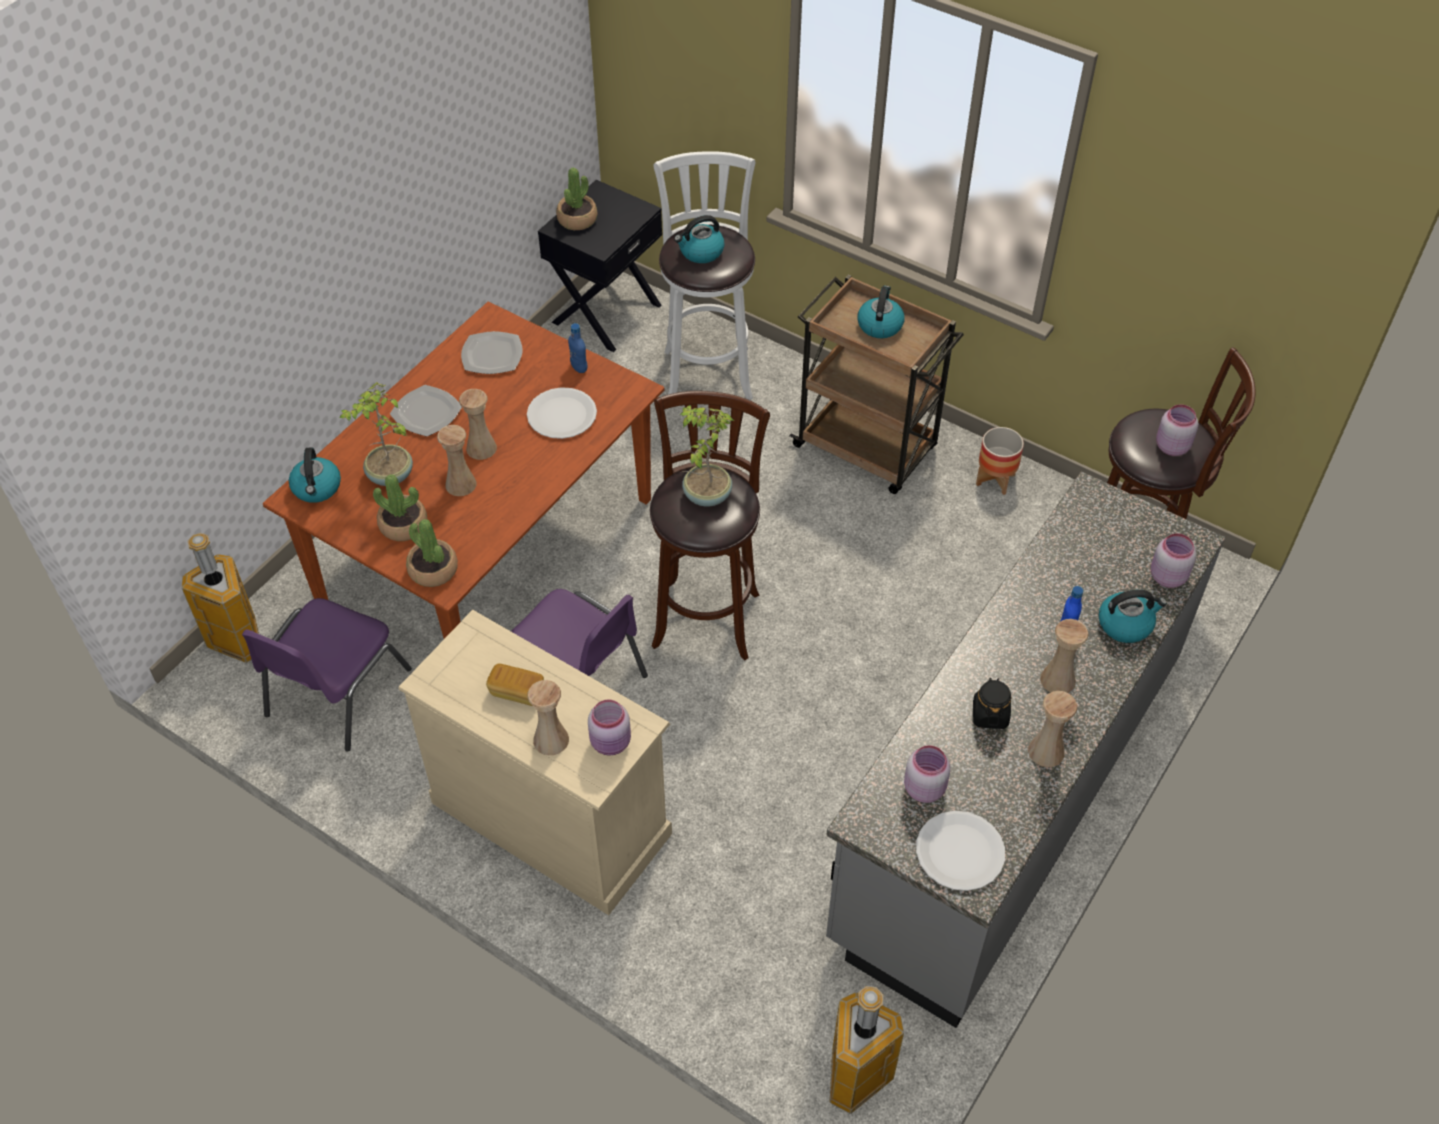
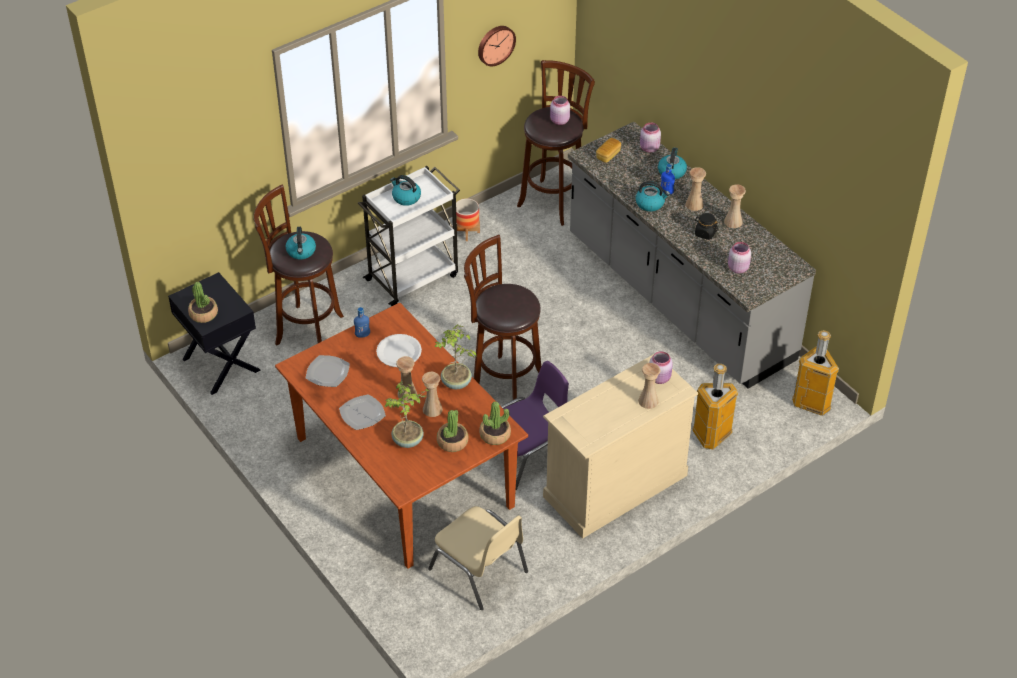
camera: 70 degrees left, 5 degrees down
(239, 642) = (413, 615): trash can -> trash can (712, 435)
(317, 488) = (400, 477): kettle -> kettle (650, 203)
(335, 693) = (480, 571): purple chair -> beige chair
(517, 692) = (610, 408): bread -> bread (608, 155)
(706, 495) = (504, 301): potted plant -> potted plant (456, 383)
(707, 370) = (305, 329): white stool -> brown stool
(867, 448) = (413, 277): brown cart -> white cart
(959, 852) = (776, 267): white plate -> none
(1164, 250) = (495, 44): none -> wall clock

